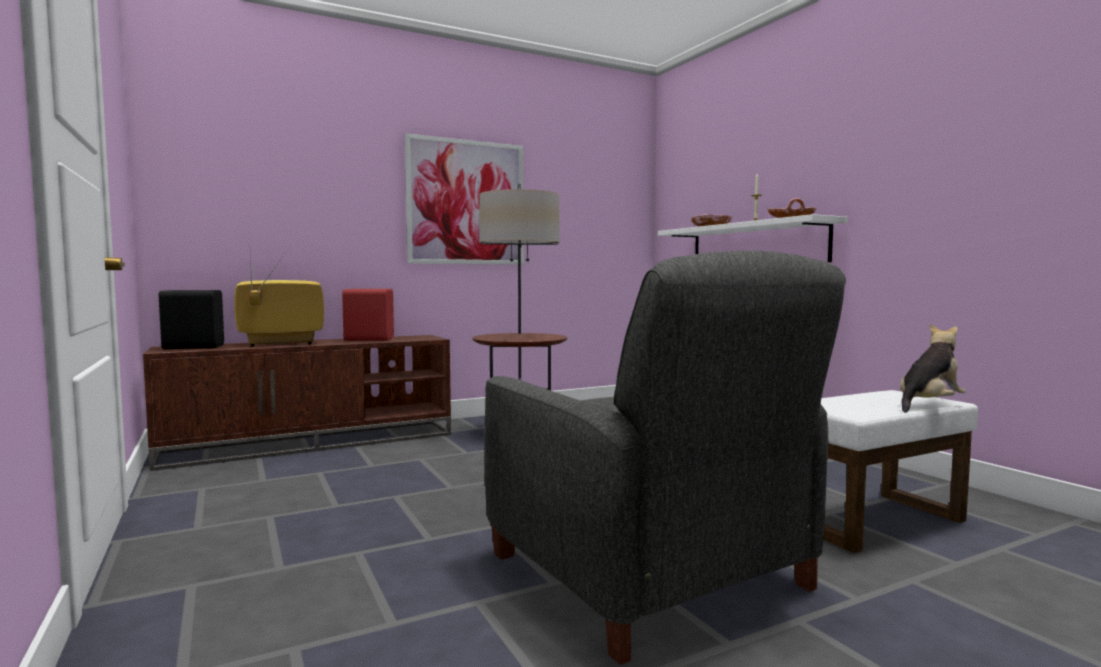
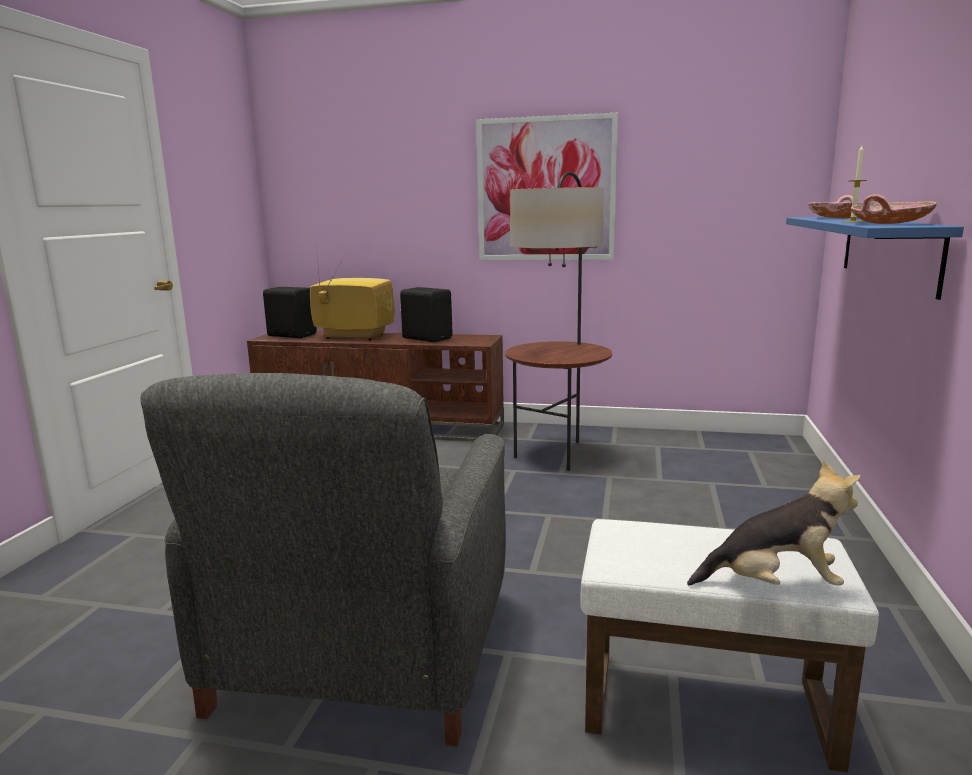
camera: 40 degrees right, 10 degrees up
(368, 339) = (427, 338): red speaker -> black speaker
(755, 244) = (888, 250): white shelf -> blue shelf

